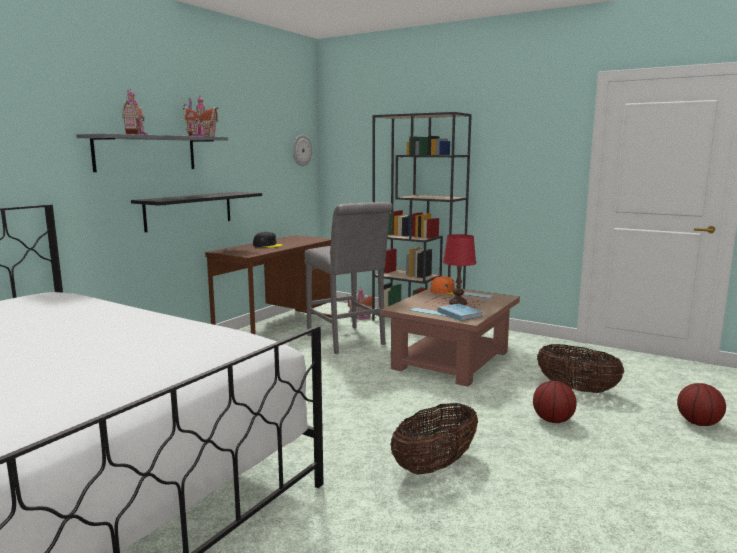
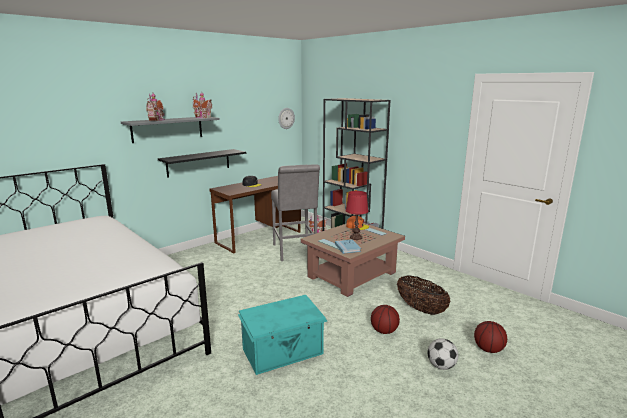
camera: 15 degrees right, 5 degrees up
(435, 465) = (283, 352): basket -> turquoise storage box
(661, 450) = (441, 366): none -> football

